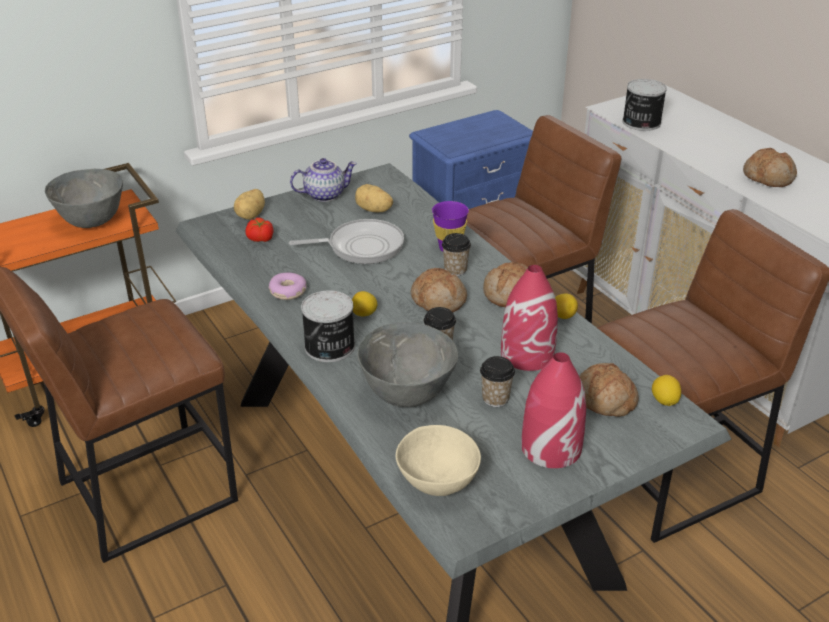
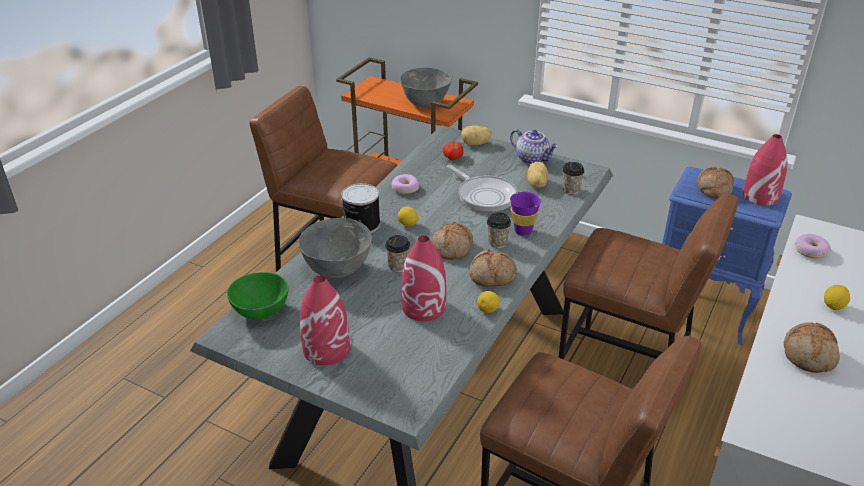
camera: 60 degrees right, 0 degrees up
(437, 482) = (259, 311): beige bowl -> green bowl
(493, 123) = (760, 196): none -> red vase
(495, 398) = (361, 308): cup -> cup (571, 190)
(603, 400) = (399, 360): bread -> bread (713, 189)
(641, 122) = (810, 251): can -> donut
(664, 401) = (423, 392): lemon -> lemon (833, 306)

